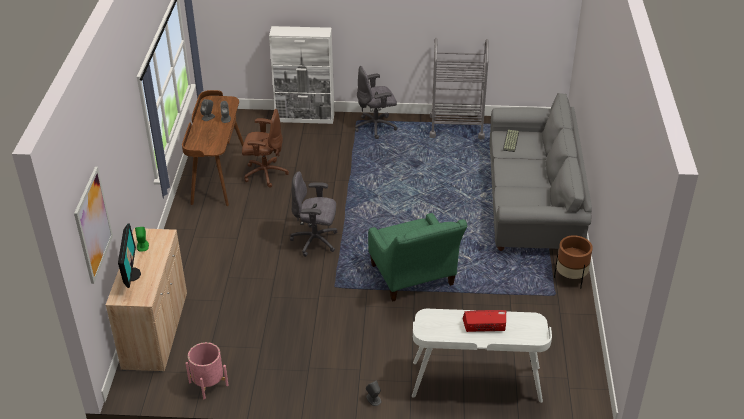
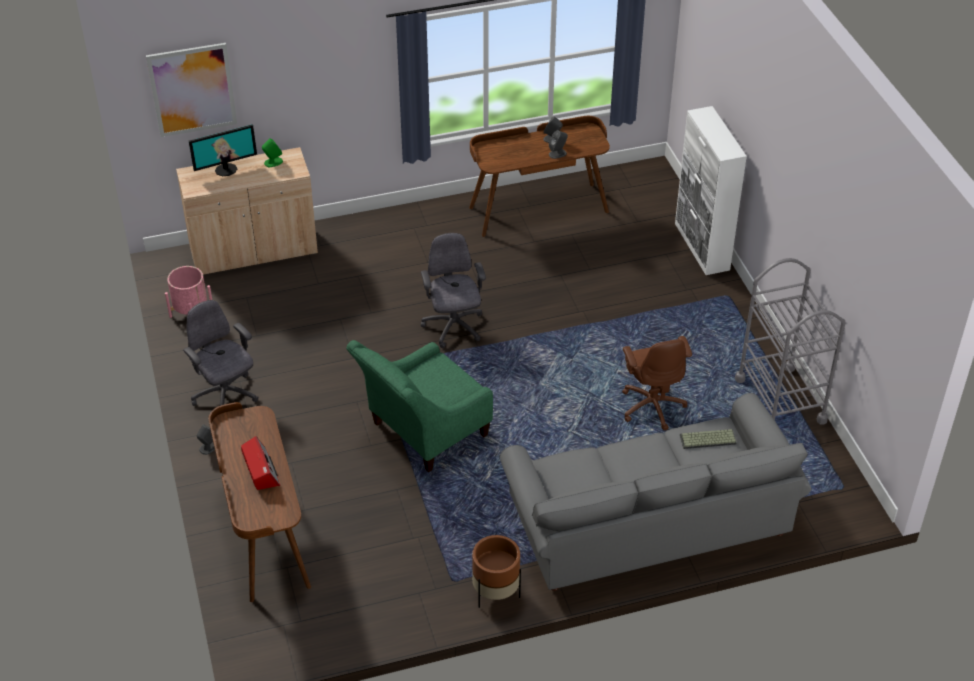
camera: 70 degrees right, 5 degrees up
(265, 173) = (560, 247): brown office chair -> brown office chair (652, 406)
(376, 127) = (725, 318): grey office chair -> grey office chair (225, 396)
(476, 382) = (263, 532): white desk -> brown desk

